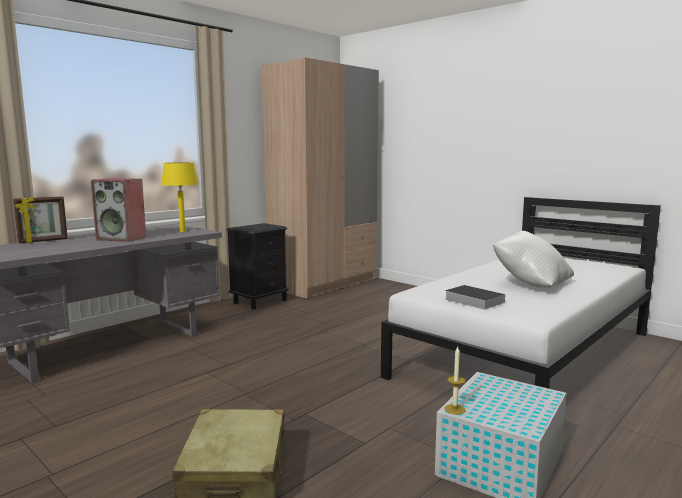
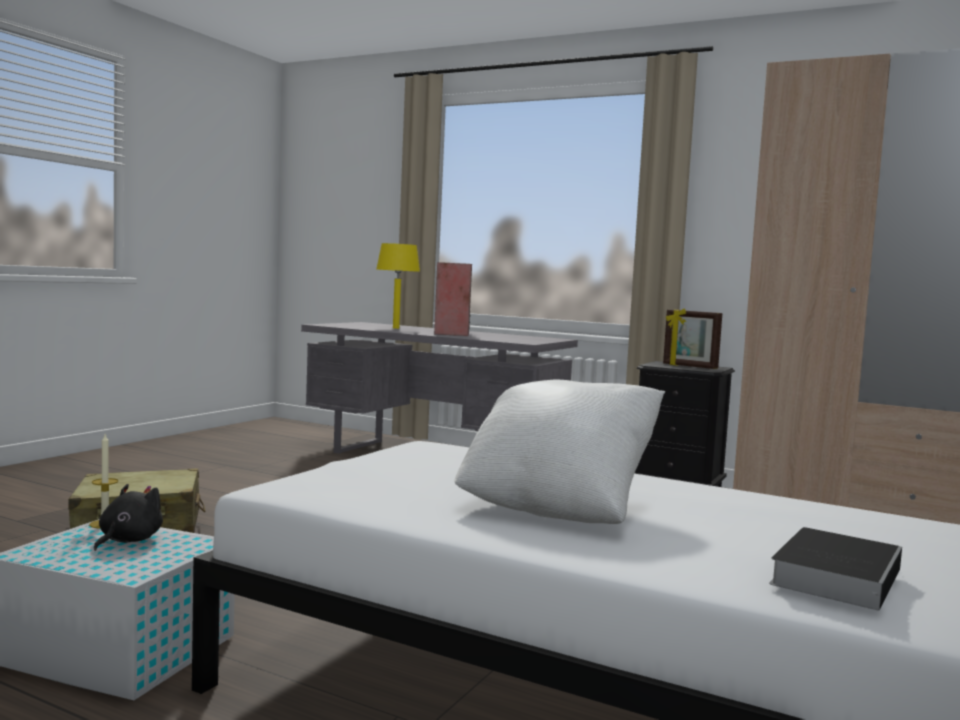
camera: 75 degrees right, 5 degrees down
(43, 241) = (417, 327): picture frame -> picture frame (689, 366)
(182, 231) = (519, 339): yellow table lamp -> yellow table lamp (395, 328)
(472, 300) = (384, 464): book -> book (836, 575)
(489, 399) = (127, 540): none -> black plush toy

